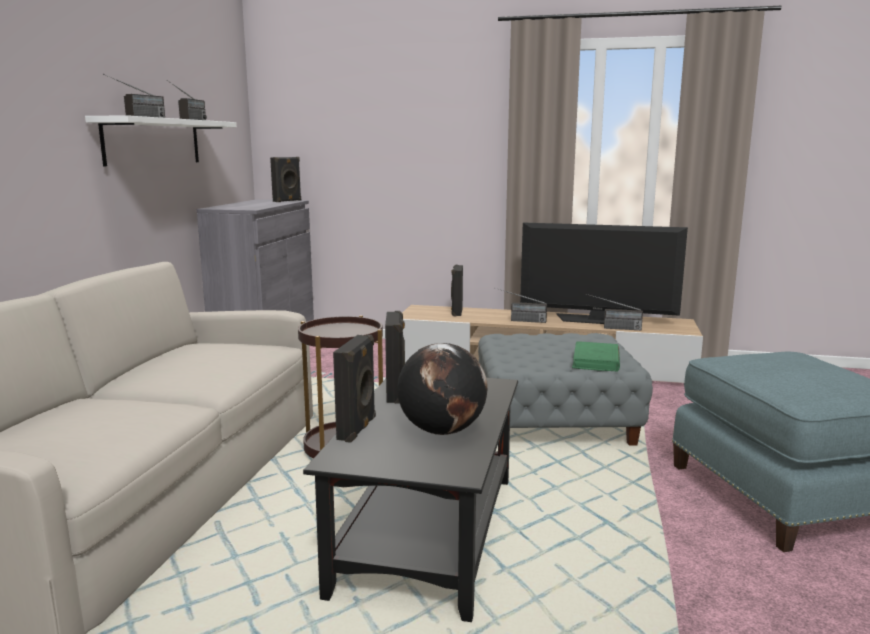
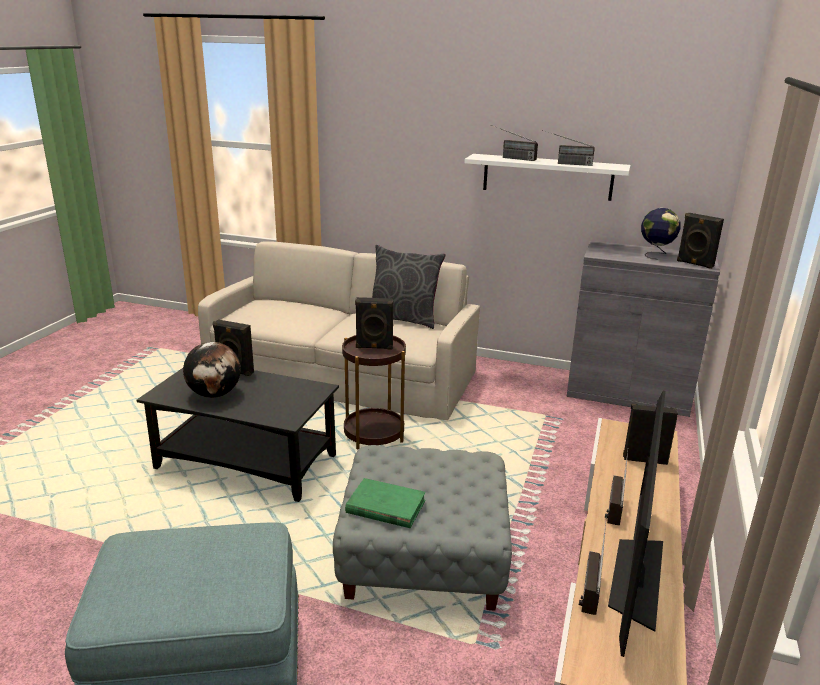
camera: 95 degrees right, 10 degrees up
(162, 356) = (403, 318): none -> grey pillow
(257, 203) = (655, 254): none -> globe
(396, 393) = (288, 384): black speaker -> black speaker (374, 347)

